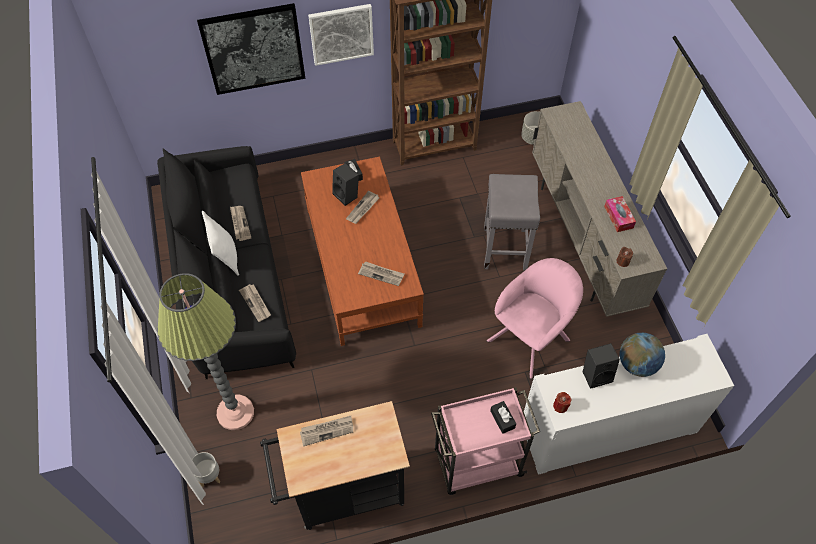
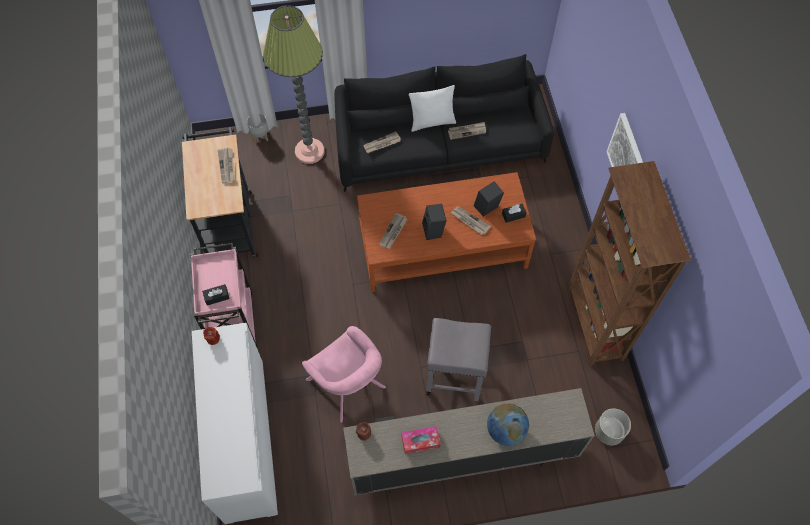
camera: 95 degrees right, 5 degrees up
(253, 49) = (601, 85): picture -> none
(596, 374) = (237, 375): black speaker -> black speaker (434, 231)
(637, 364) = (240, 413): globe -> globe (505, 430)

